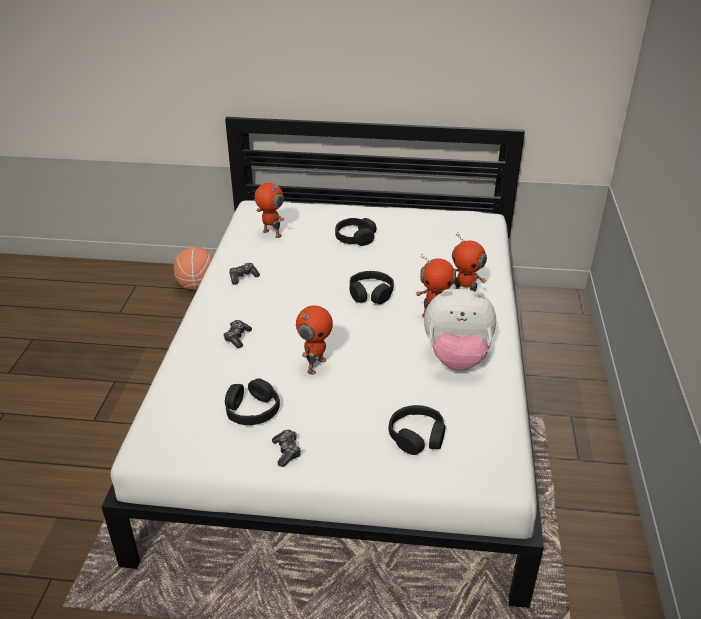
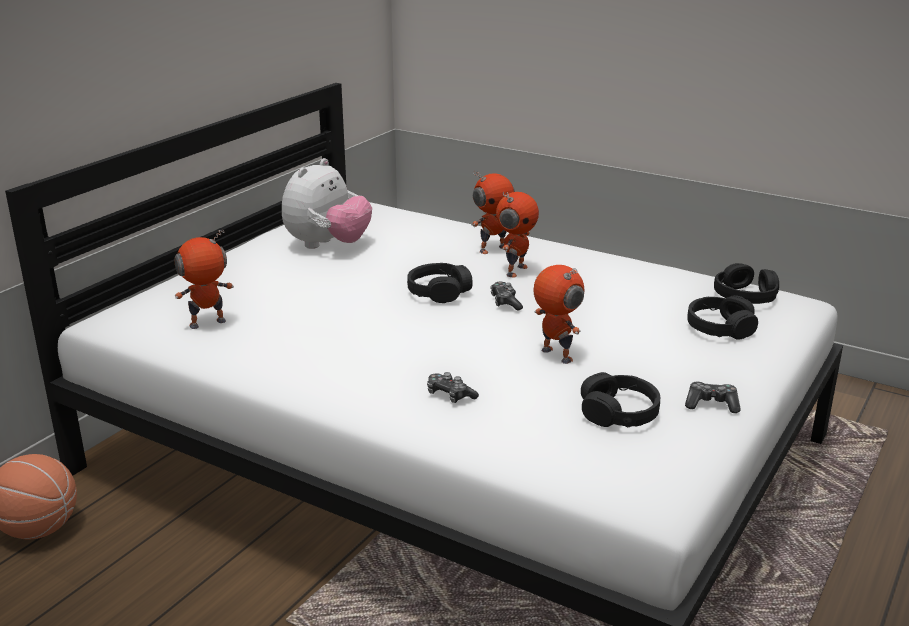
camera: 65 degrees left, 10 degrees down
(243, 277) = (301, 364): game controller -> game controller (505, 302)
(355, 238) = (295, 275): black headphones -> black headphones (745, 296)
(456, 358) = (601, 279): plush toy -> plush toy (327, 245)

